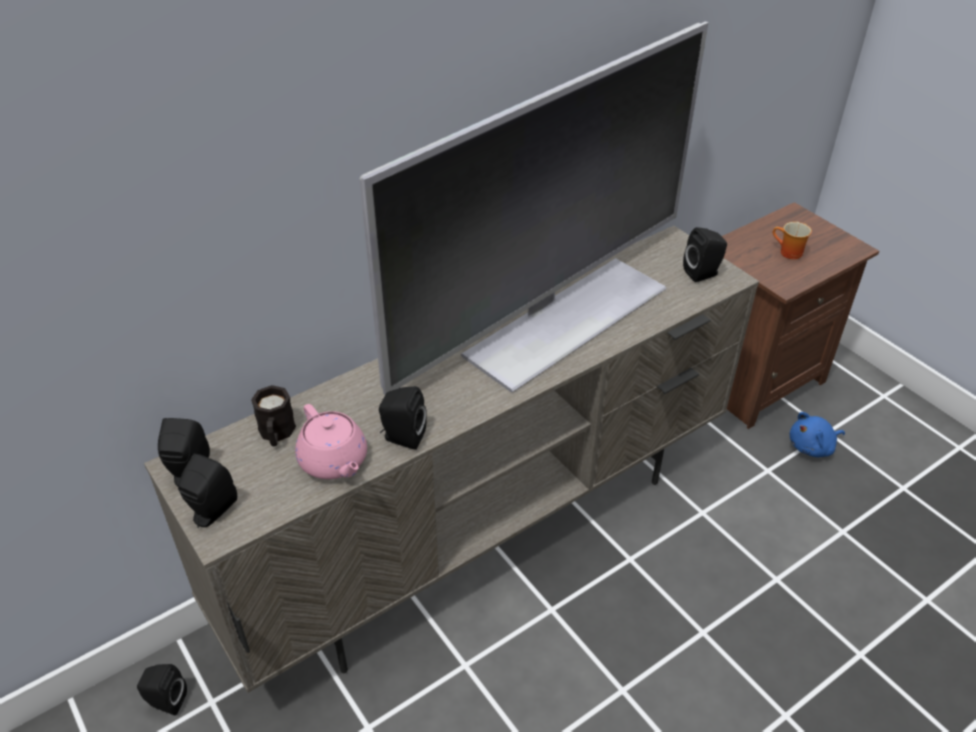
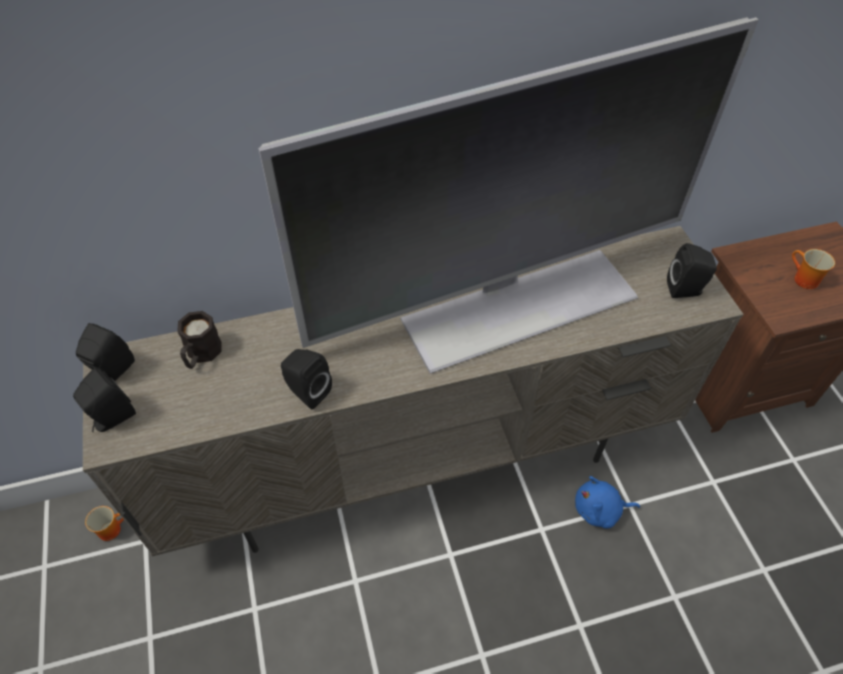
camera: 20 degrees right, 10 degrees up
(165, 701) = (112, 528): black speaker -> mug
(334, 461) = (236, 399): pink teapot -> none
(812, 447) = (770, 471): blue plush toy -> blue plush toy (600, 510)

